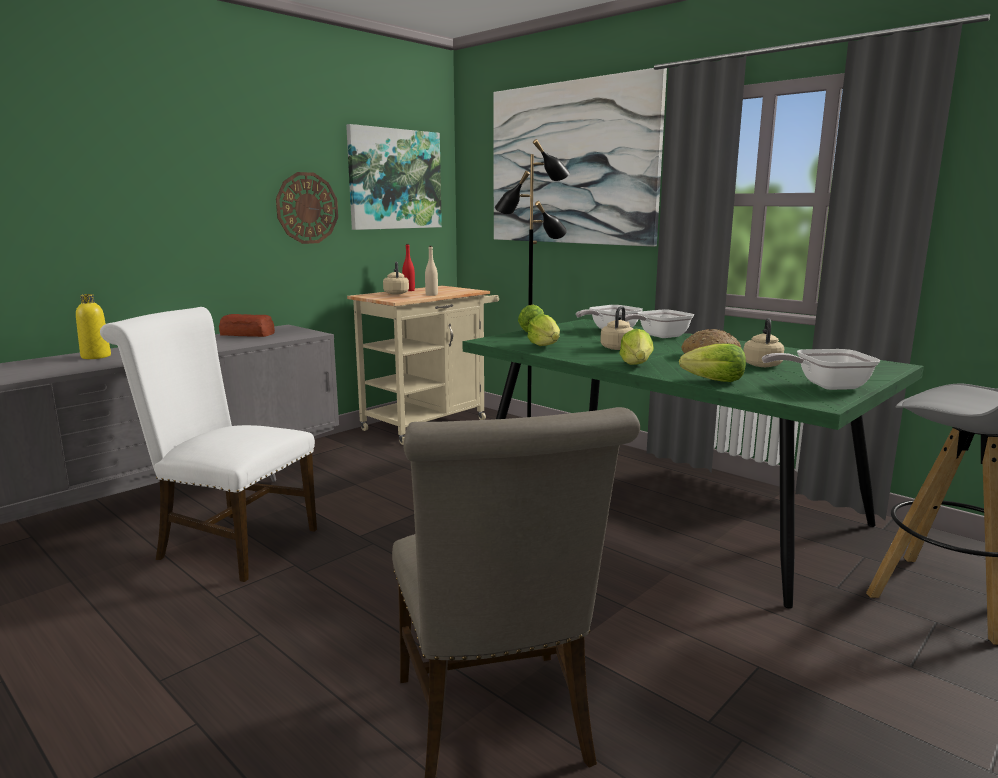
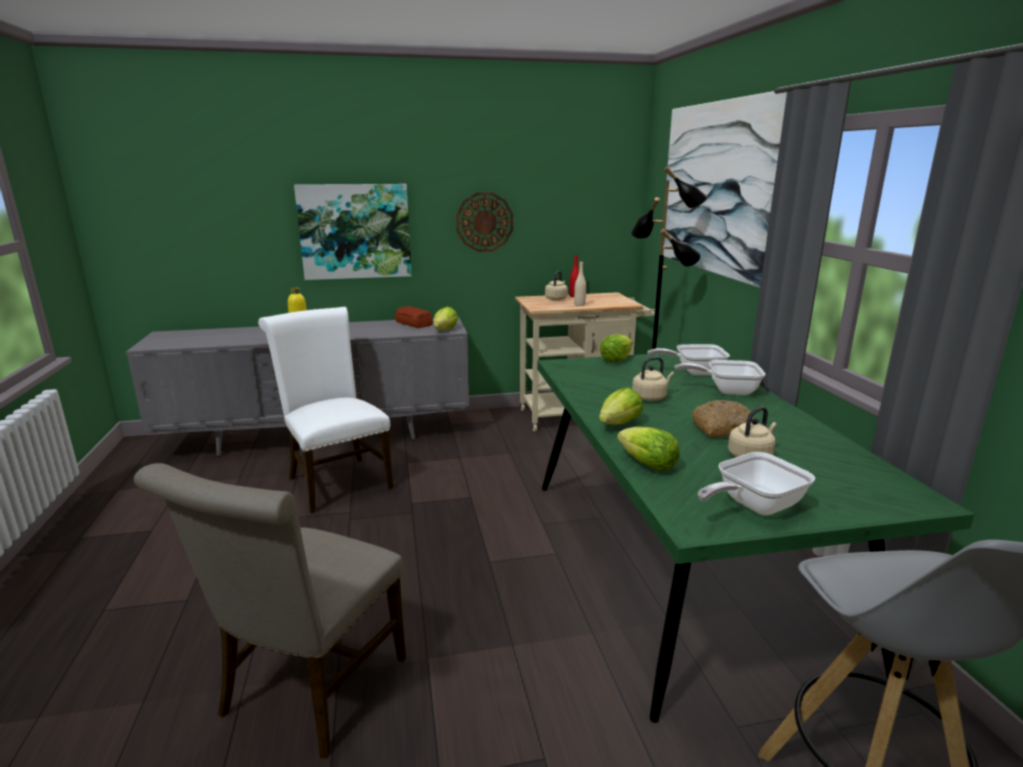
camera: 35 degrees right, 5 degrees up
(394, 179) = (575, 194): picture -> picture (355, 231)
(545, 346) = (589, 380): lettuce -> lettuce (445, 330)
(824, 386) = (753, 506): frying pan -> frying pan turned 60 degrees counterclockwise

